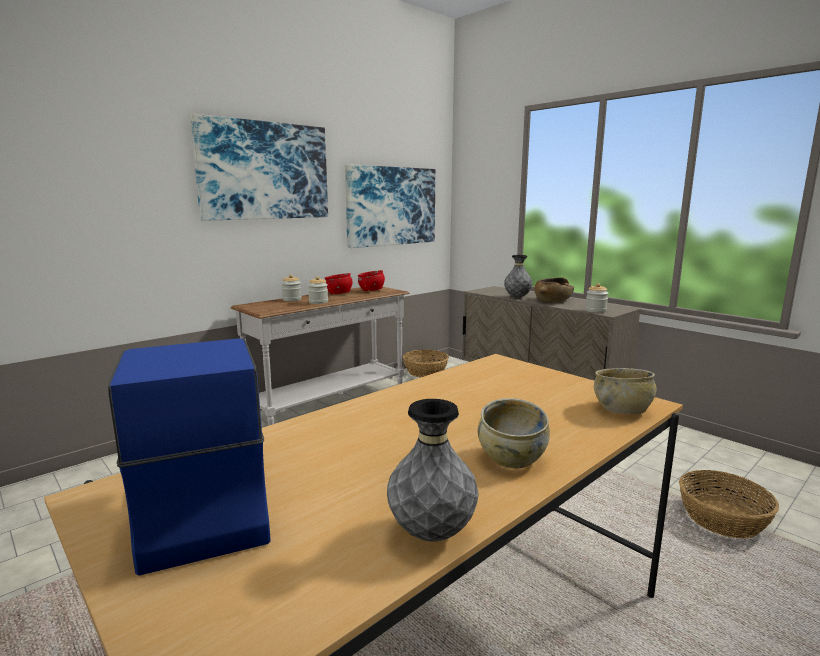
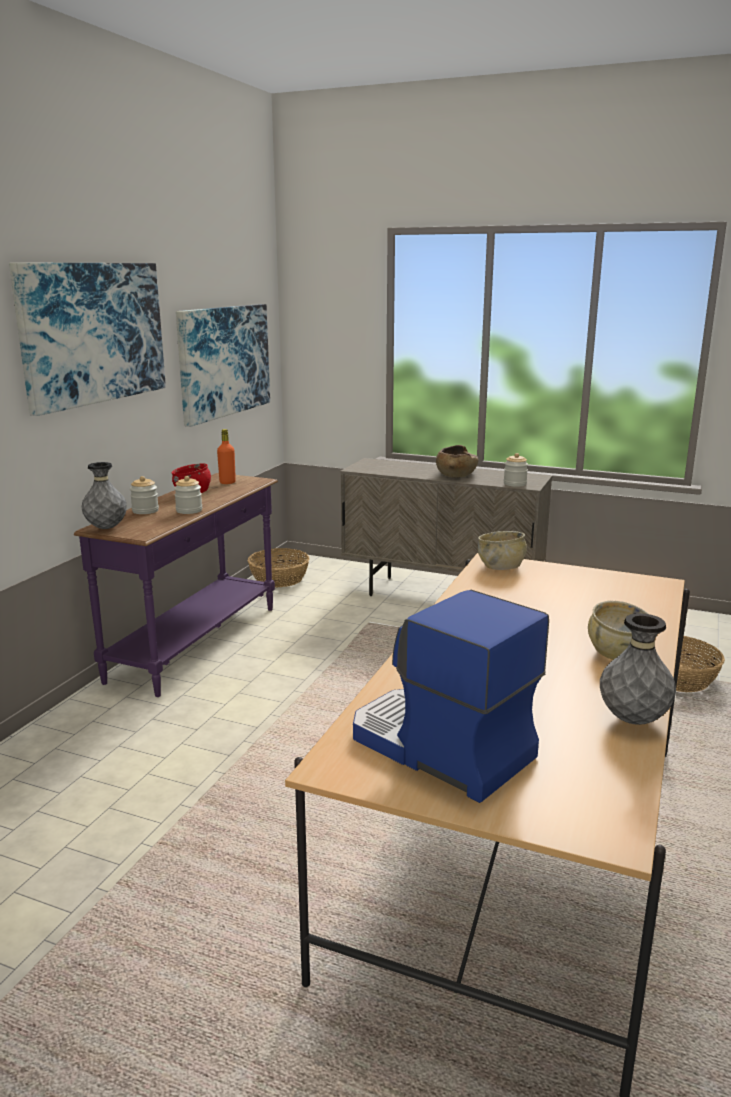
camera: 25 degrees left, 5 degrees up
(330, 404) = (197, 643): white console table -> purple console table
(371, 290) = (227, 482): red bowl -> orange bottle
(517, 297) = (413, 473): grey vase -> grey vase (106, 528)
(622, 410) = (648, 593): beige bowl -> beige bowl (501, 566)

